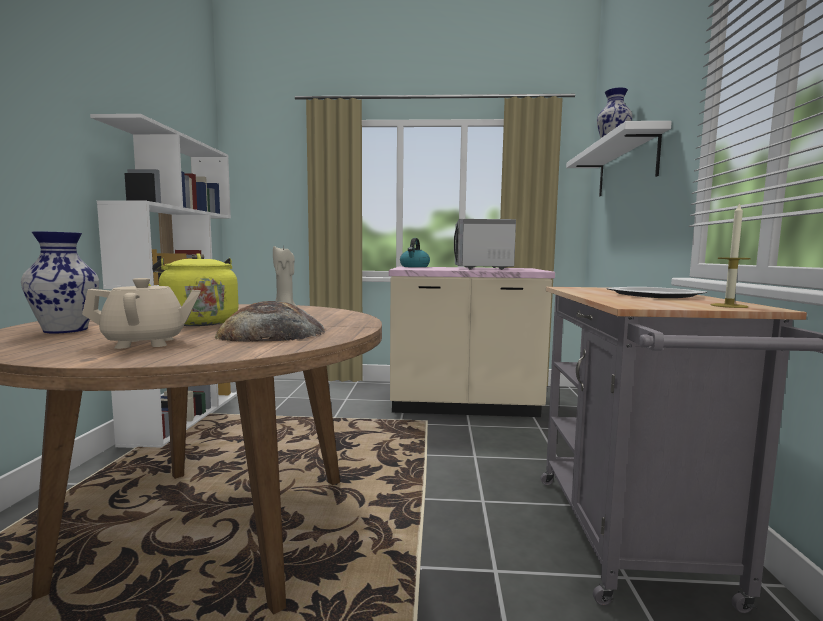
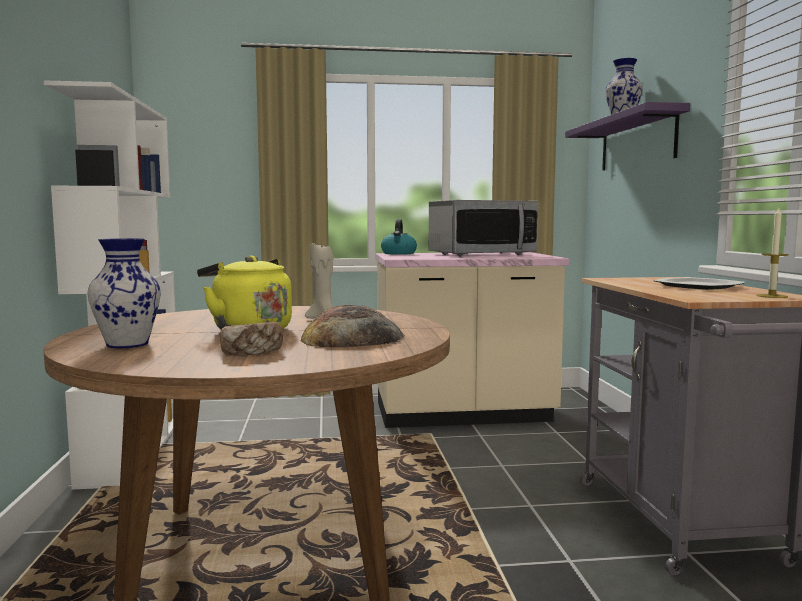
camera: 10 degrees left, 0 degrees up
(146, 343) = (251, 353): beige teapot -> bread
(482, 268) = (481, 254): microwave -> microwave turned 105 degrees counterclockwise
(626, 166) = (637, 142): white shelf -> purple shelf

